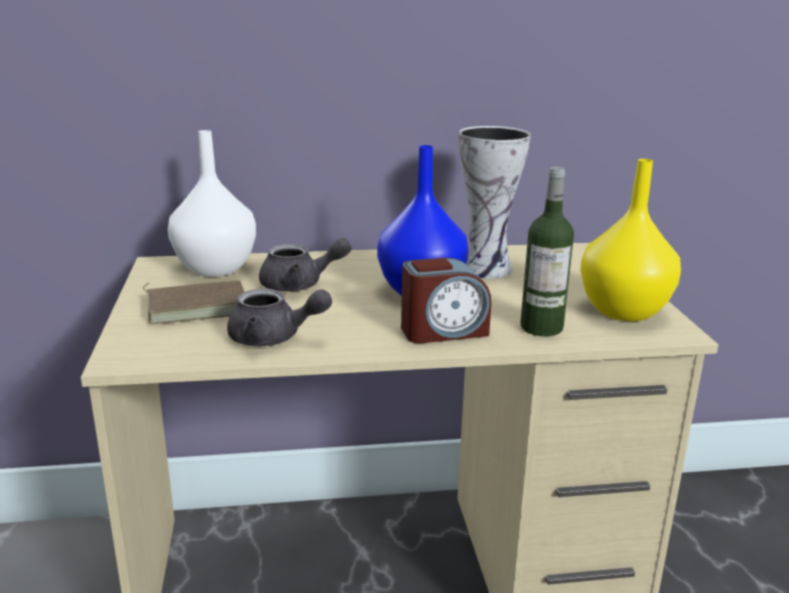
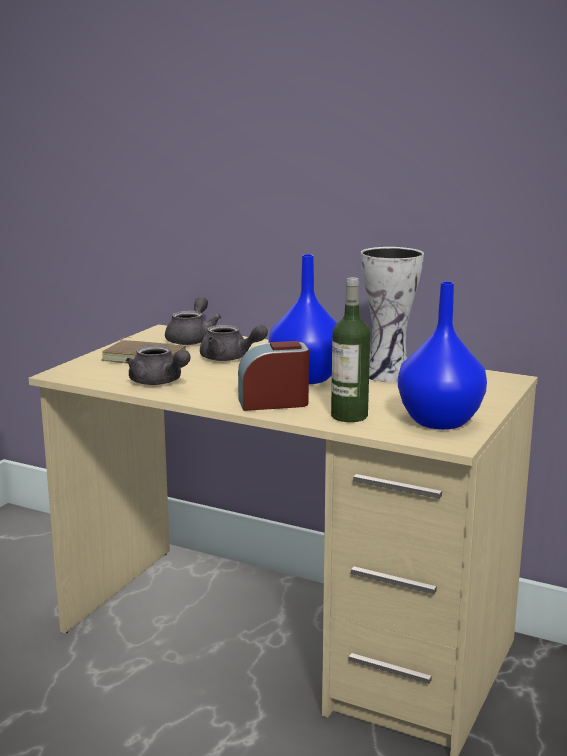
camera: 35 degrees right, 5 degrees down
(214, 268) = (192, 339): white vase -> grey teapot
(443, 331) = (273, 402): alarm clock -> alarm clock turned 150 degrees clockwise
(621, 311) = (437, 421): yellow vase -> blue vase

